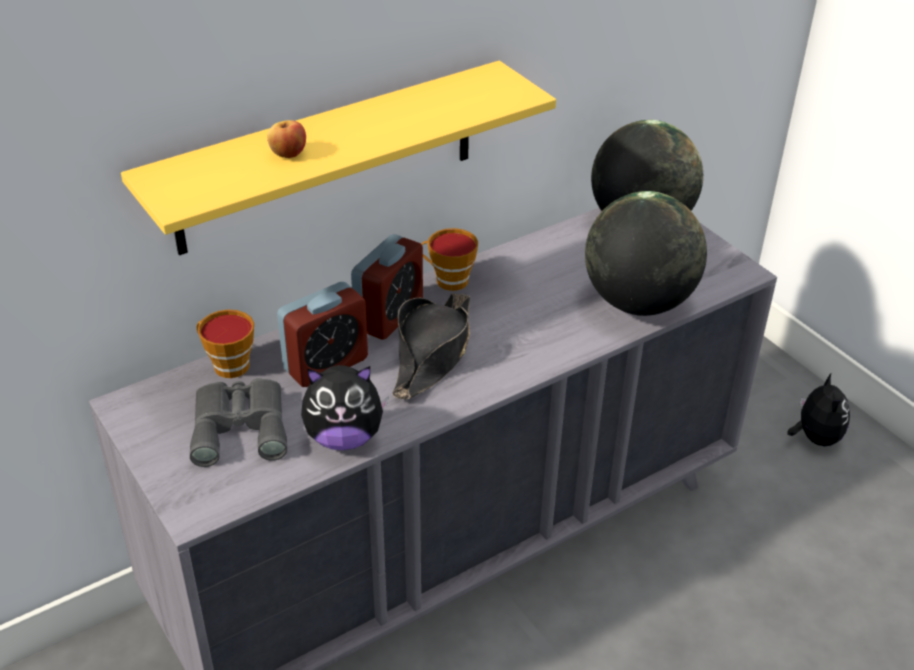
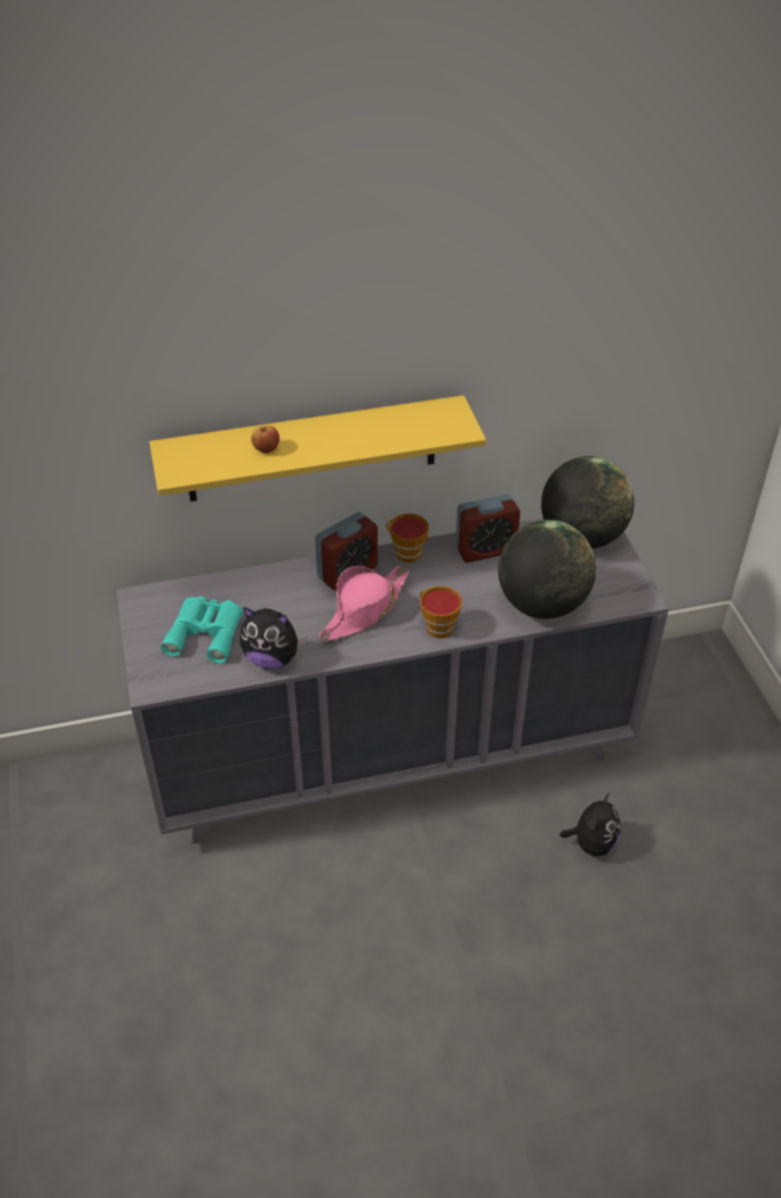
camera: 20 degrees right, 5 degrees up
(227, 365) = (217, 584): cup -> cup (436, 626)
(240, 425) = (207, 632): grey binoculars -> turquoise binoculars
(326, 364) = (285, 600): alarm clock -> alarm clock (485, 550)
(432, 354) = (364, 610): black hat -> pink hat
(814, 437) = (728, 743): plush toy -> plush toy (591, 843)

